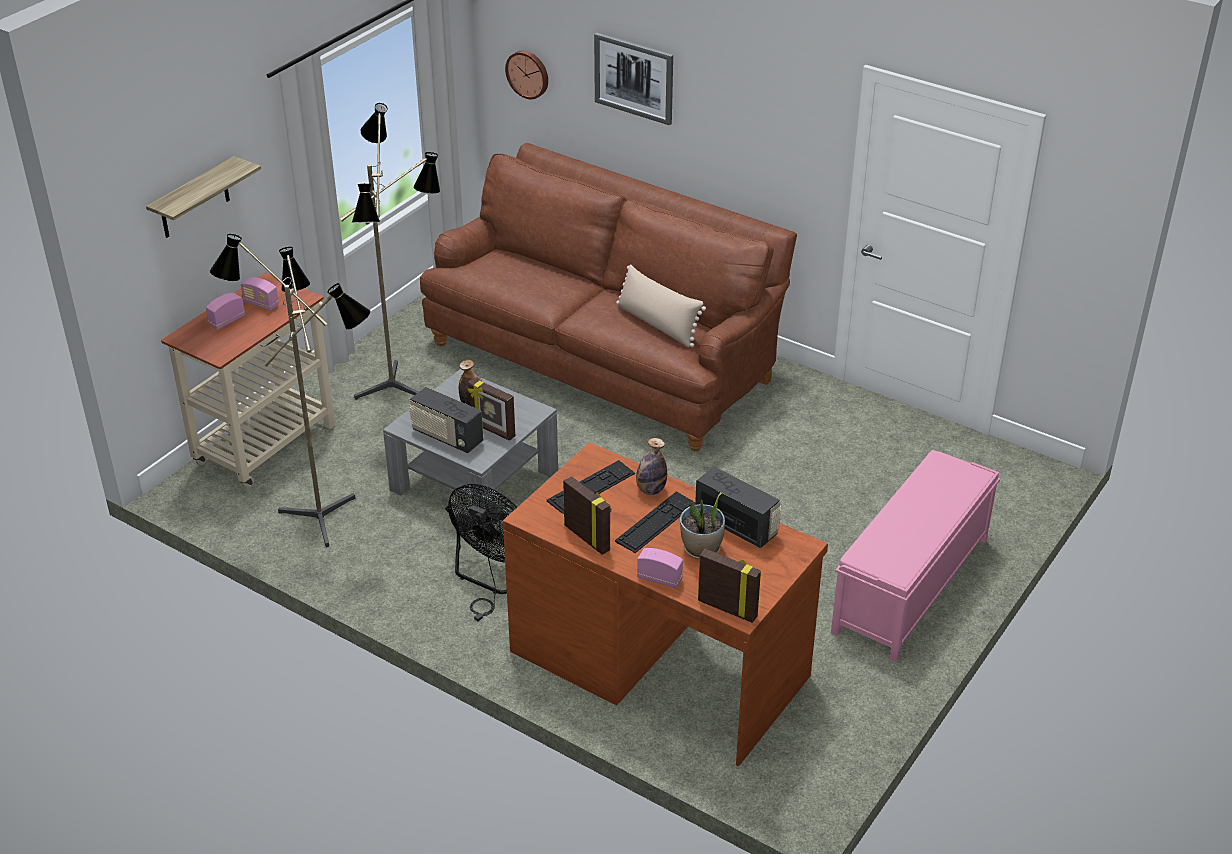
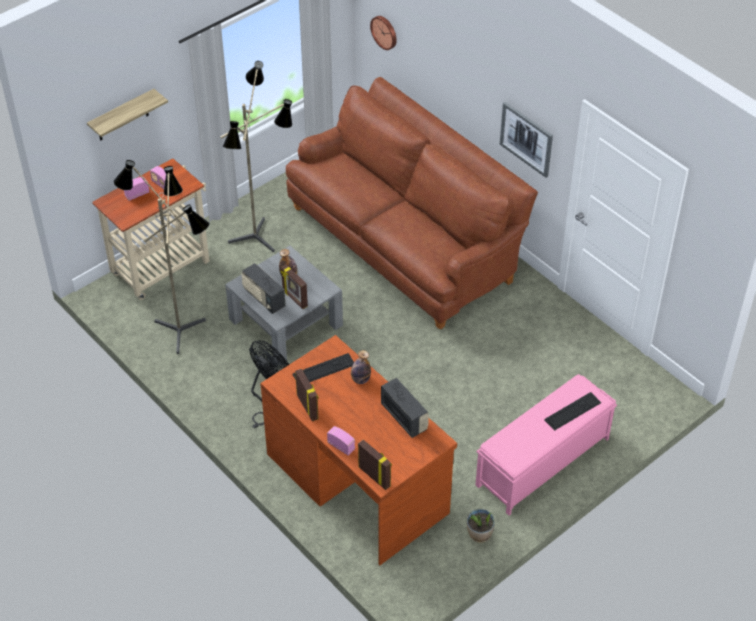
camera: 15 degrees right, 10 degrees up
(634, 78) = (447, 57): picture -> picture (526, 139)
(656, 522) = (354, 404): keyboard -> keyboard (572, 411)
(657, 324) = (428, 238): beige pillow -> none
(701, 549) = (375, 430): potted plant -> potted plant (479, 534)

